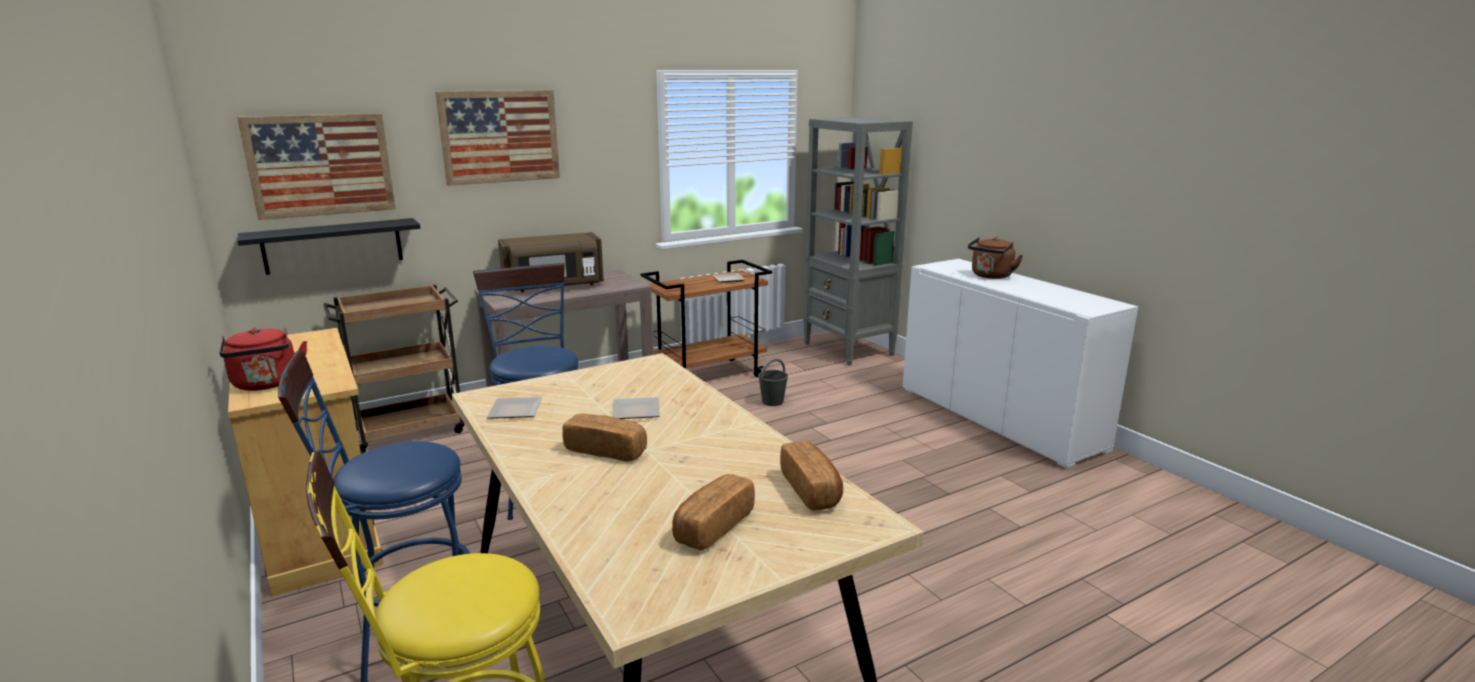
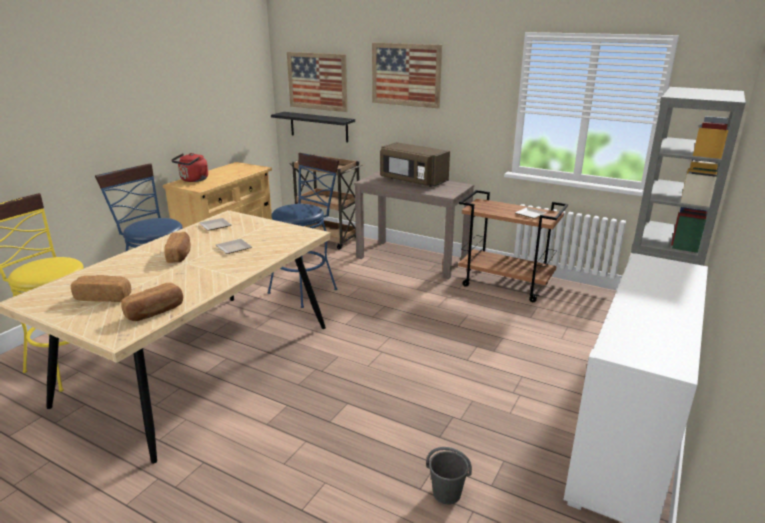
camera: 60 degrees right, 5 degrees up
(772, 402) = (498, 319): grey bucket -> grey bucket (446, 493)
(990, 276) = (664, 289): brown kettle -> none

